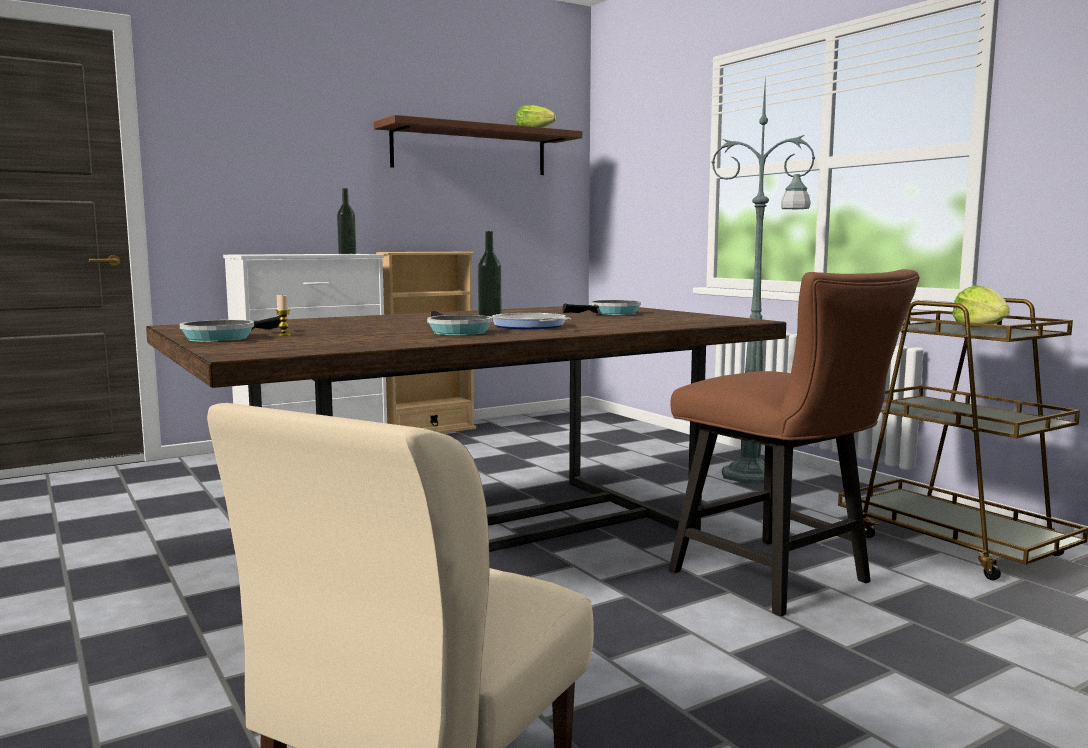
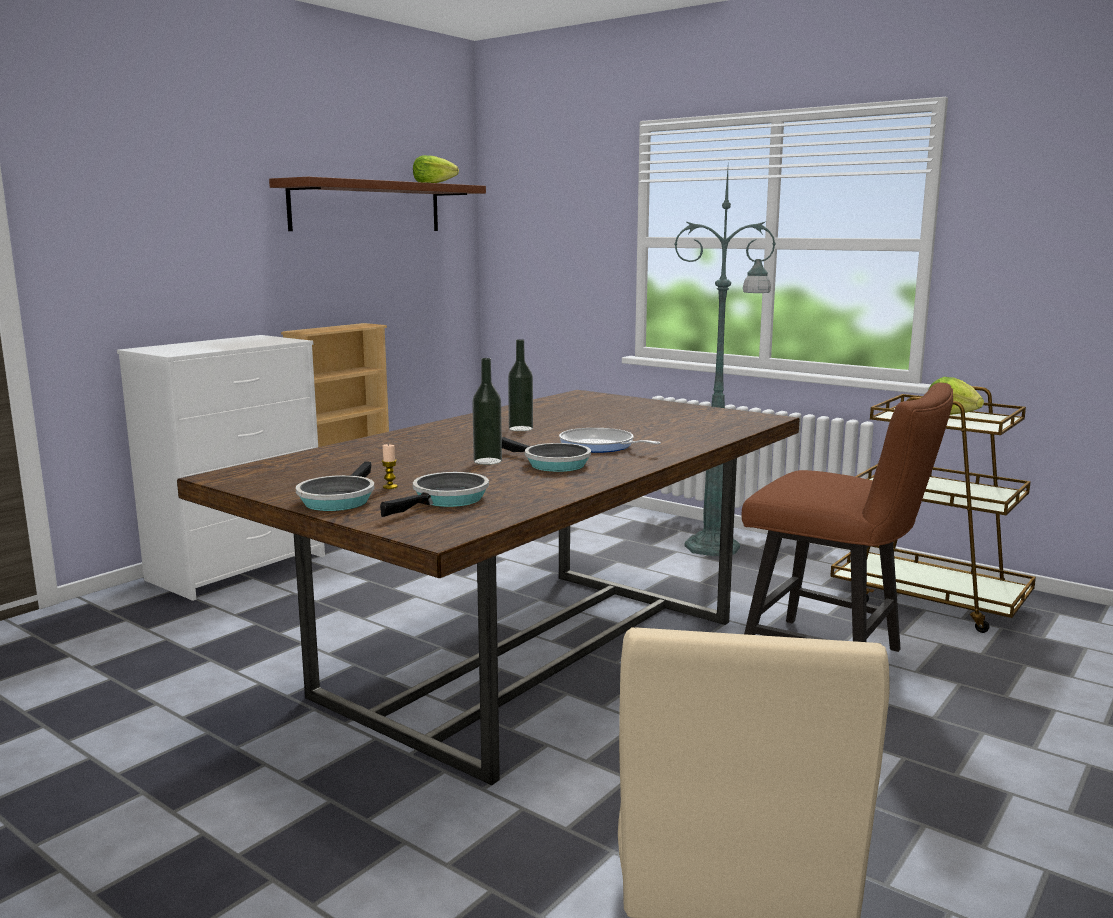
camera: 20 degrees left, 5 degrees up
(347, 254) = (272, 342): bottle -> bottle (487, 461)
(611, 313) = (621, 411): frying pan -> frying pan (446, 500)

